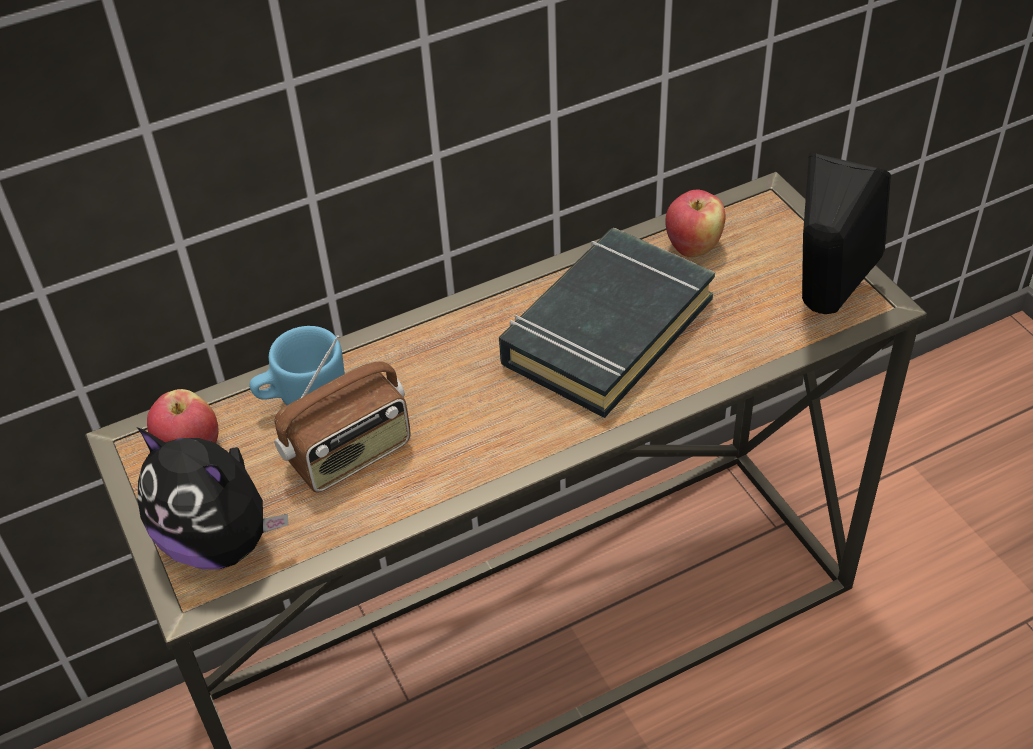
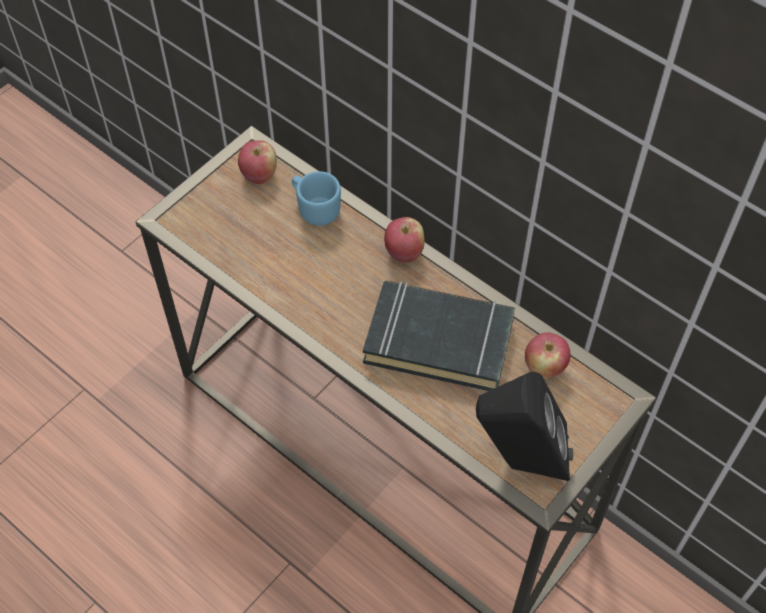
camera: 65 degrees right, 10 degrees up
(221, 541) = (204, 216): plush toy -> none
(350, 455) = (284, 248): radio -> none
(442, 324) = (404, 253): none -> apple

